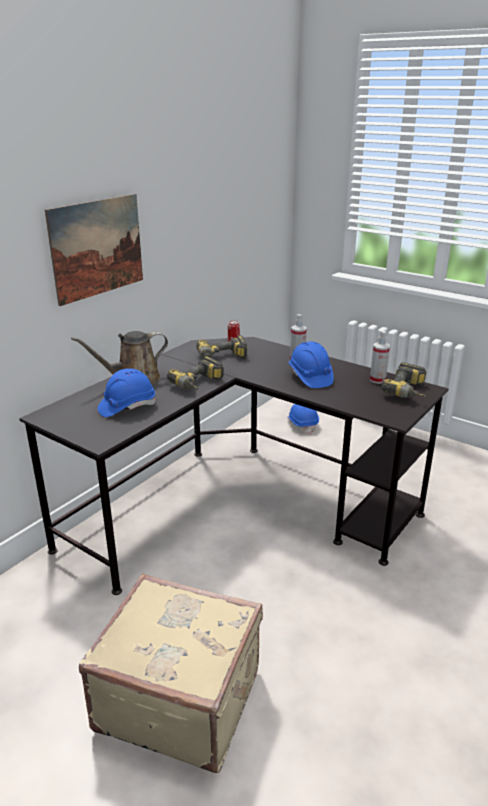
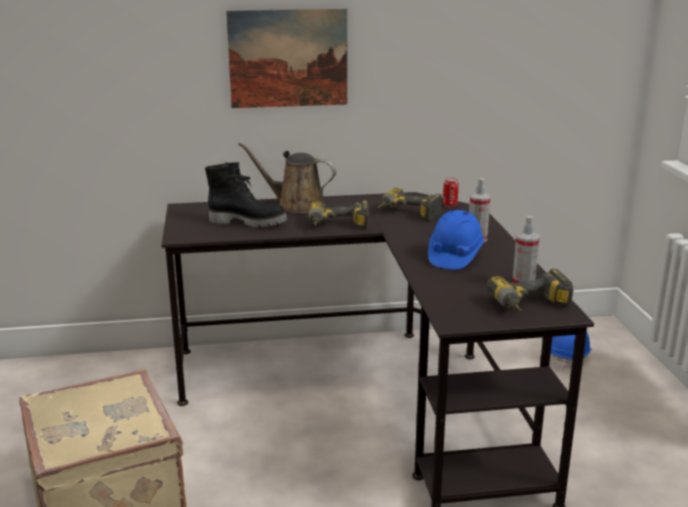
camera: 45 degrees right, 5 degrees down
(127, 406) = (248, 222): blue hard hat -> black boot

